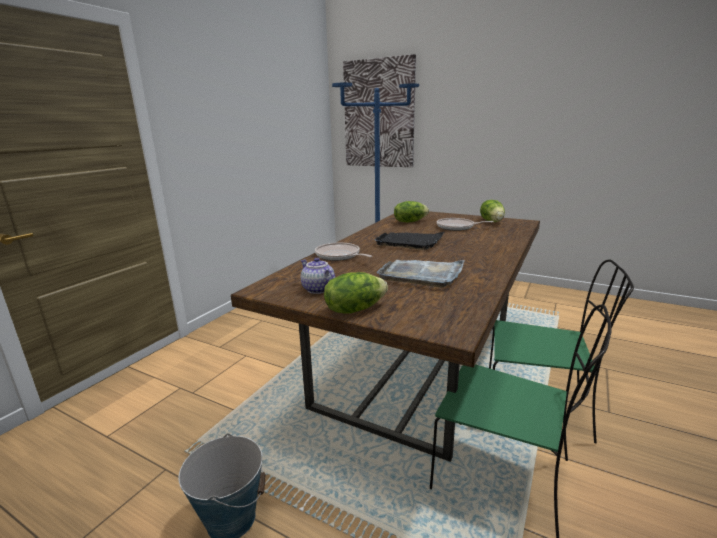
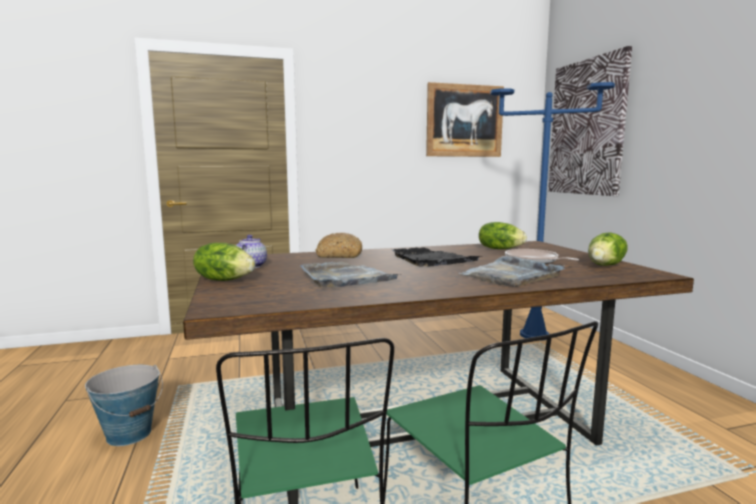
camera: 45 degrees right, 10 degrees down
(286, 106) = (464, 121): none -> picture
(339, 256) = (339, 255): frying pan -> bread
(483, 241) = (511, 275): none -> grey tray

